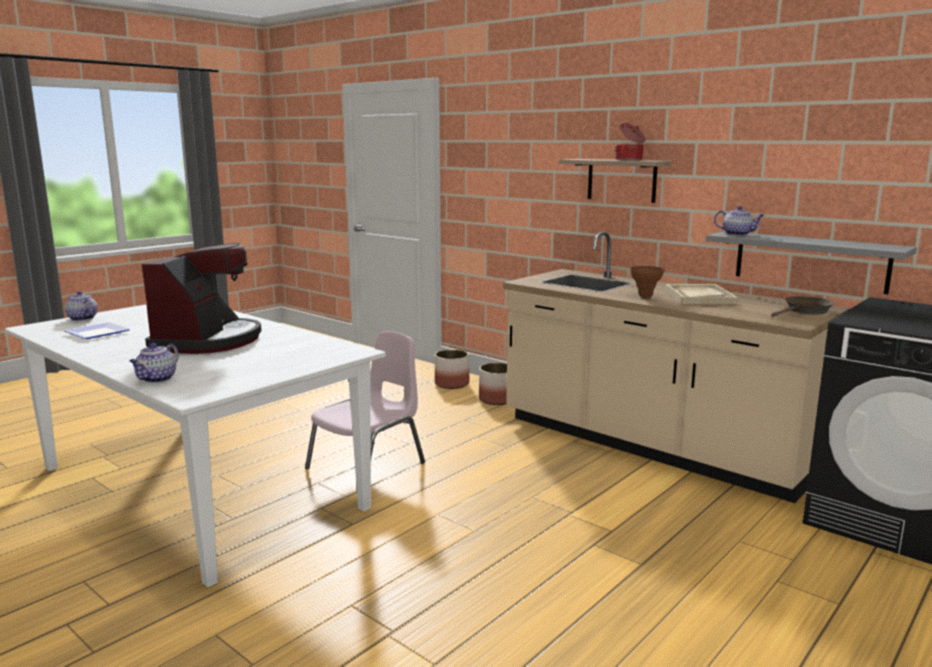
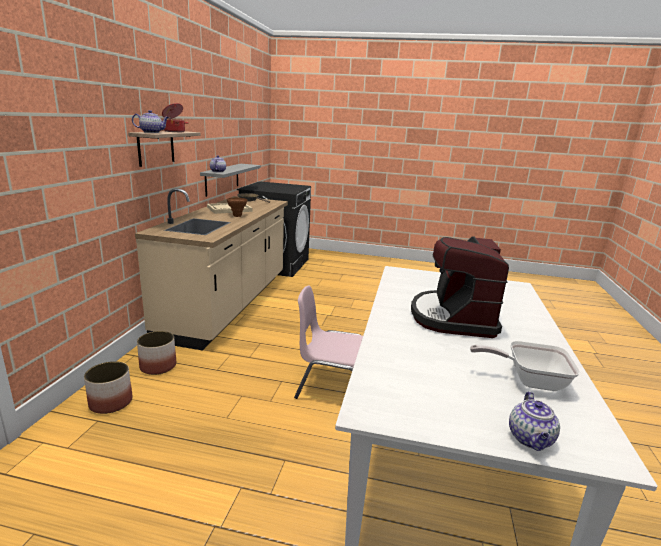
camera: 120 degrees left, 5 degrees up
(100, 333) = (528, 380): plate -> frying pan
(157, 379) = (525, 302): teapot -> teapot (152, 132)
(208, 341) = (453, 317): coffee machine -> coffee machine turned 60 degrees counterclockwise

